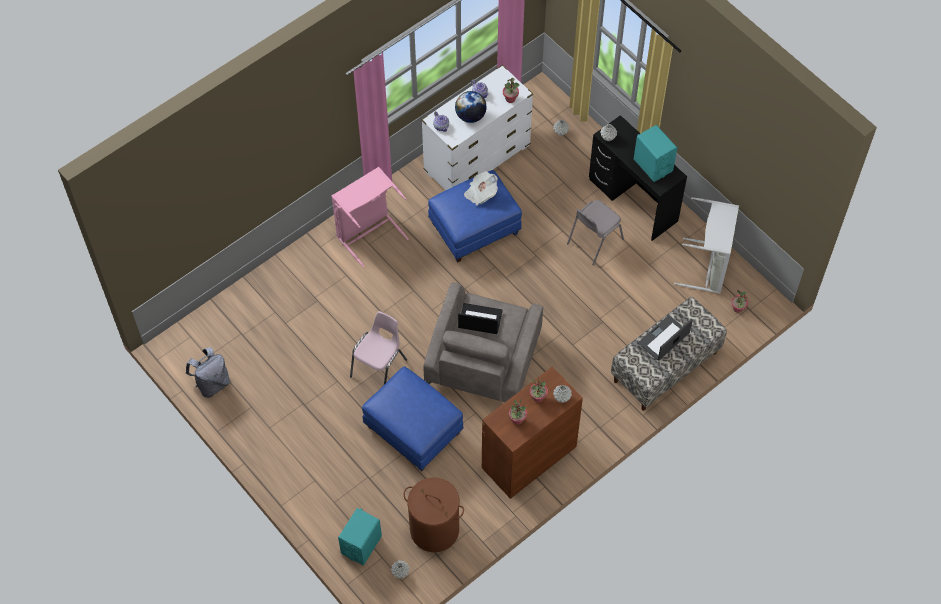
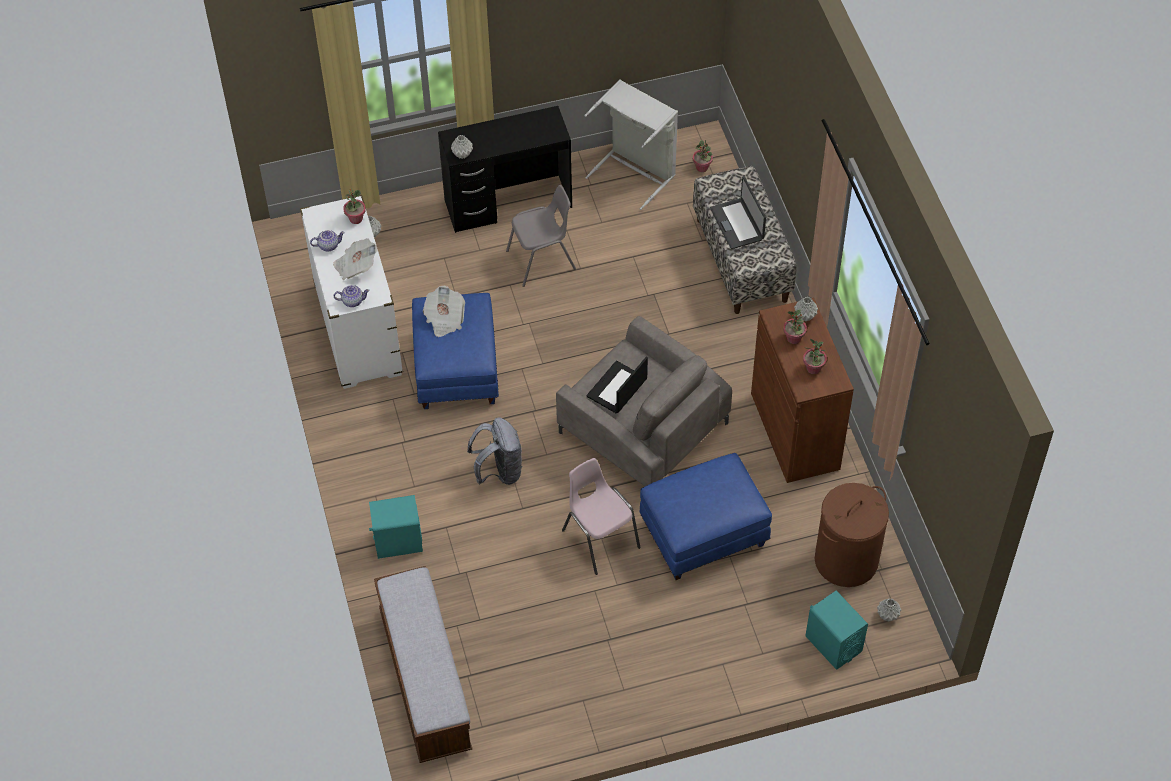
camera: 65 degrees left, 5 degrees down
(212, 383) = (525, 735): grey backpack -> grey backpack (499, 471)
(228, 311) = (425, 679): none -> bench
(368, 233) = (398, 481): pink laundry basket -> none
(470, 116) = (356, 266): globe -> newspaper
(594, 241) = (542, 260): grey chair -> grey chair turned 90 degrees counterclockwise
(652, 165) = (525, 129): turquoise speaker -> turquoise speaker (398, 542)

